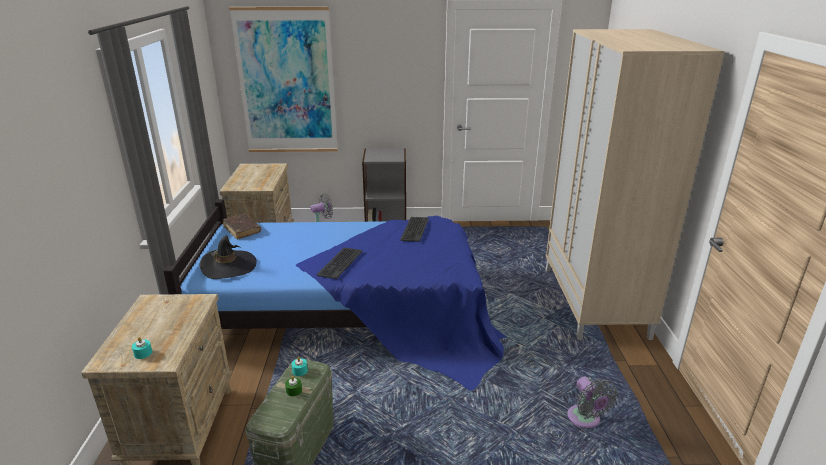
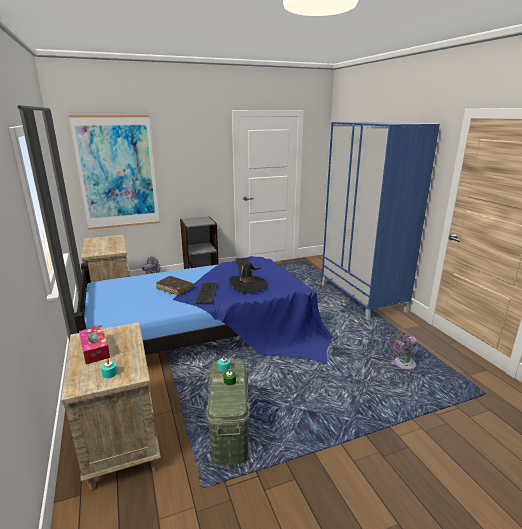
camera: 20 degrees left, 5 degrees down
(149, 320) = (95, 350): none -> tissue box
(229, 266) = (118, 309): black hat -> black hat (248, 285)
(242, 230) = (110, 284): brown book -> brown book (174, 288)
(585, 420) = (402, 364): grey fan -> grey fan turned 105 degrees clockwise
(594, 302) = (362, 298): beige wardrobe -> blue wardrobe

